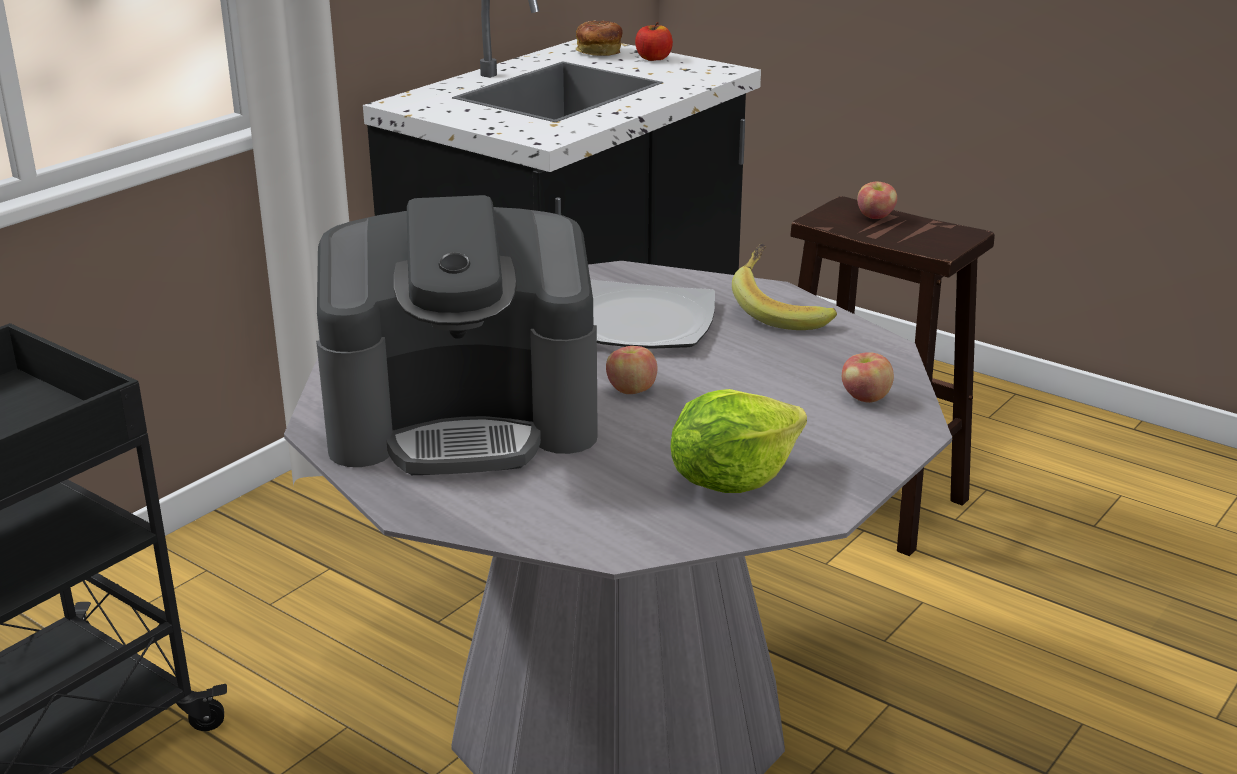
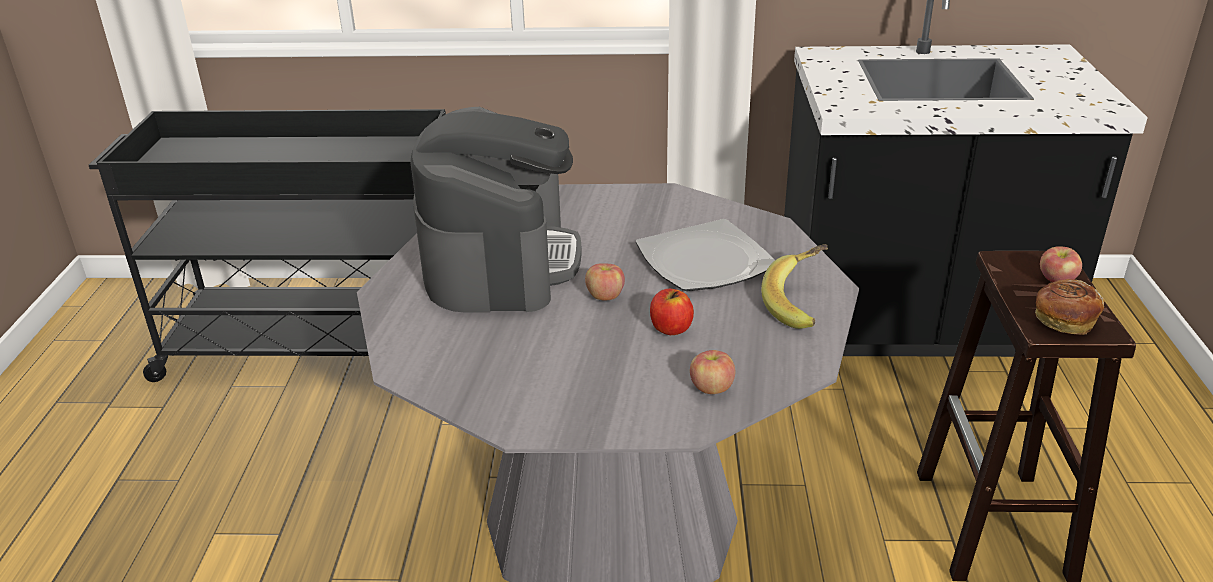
camera: 55 degrees right, 5 degrees up
(464, 420) = (500, 261): coffee machine -> coffee machine turned 135 degrees counterclockwise
(598, 52) = (1046, 59): bread -> bread (1063, 321)
(653, 58) = (1076, 78): apple -> apple (671, 328)
(732, 479) = (527, 378): lettuce -> none

